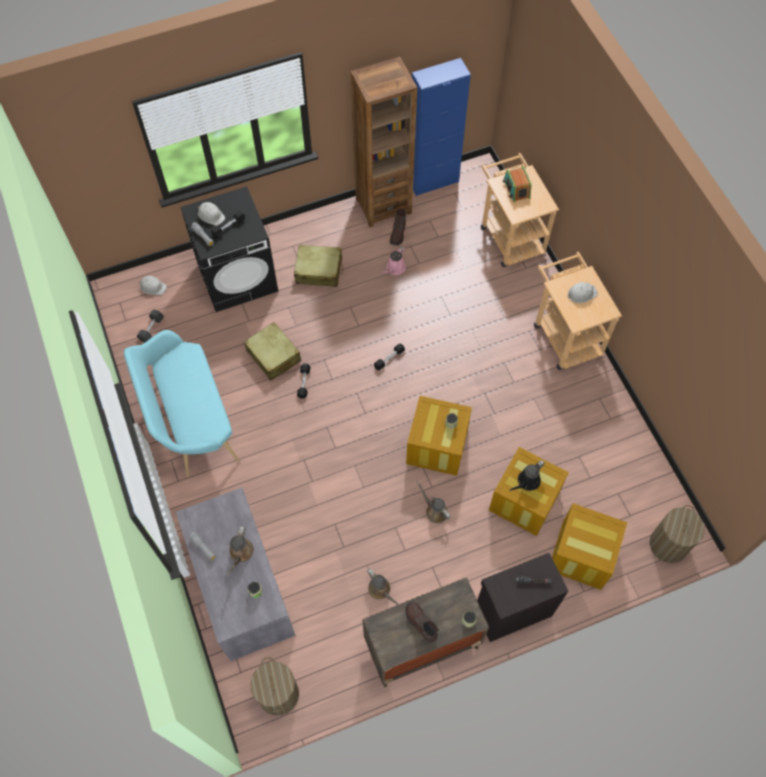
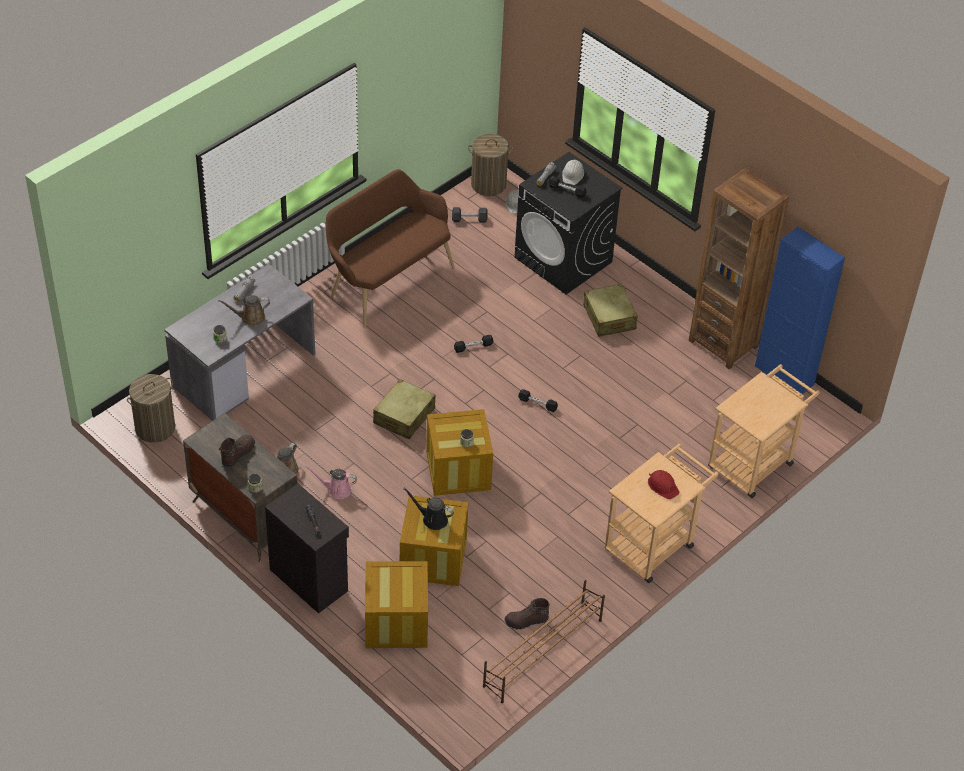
camera: 65 degrees right, 15 degrees down
(191, 422) = (387, 280): turquoise bench -> brown bench
(273, 356) = (490, 315): beige suitcase -> beige suitcase (404, 416)
(394, 269) = (649, 376): pink watering can -> pink watering can (336, 489)
(398, 233) = (695, 366): brown boot -> brown boot (526, 621)
(435, 511) = (386, 488): brown watering can -> none
(516, 189) = (765, 398): radio -> none
(581, 293) = (662, 486): white hard hat -> red hard hat
(646, 455) = (542, 653): none -> brown shoe rack
(668, 544) = (444, 697): laundry basket -> laundry basket (488, 184)

